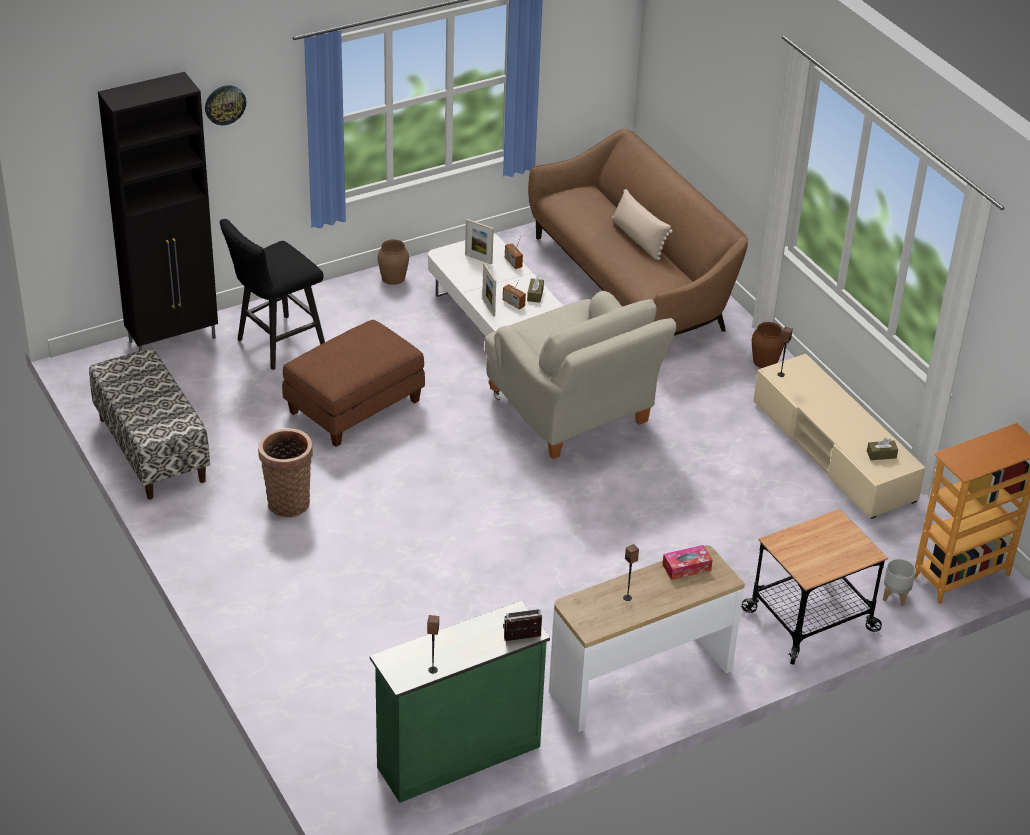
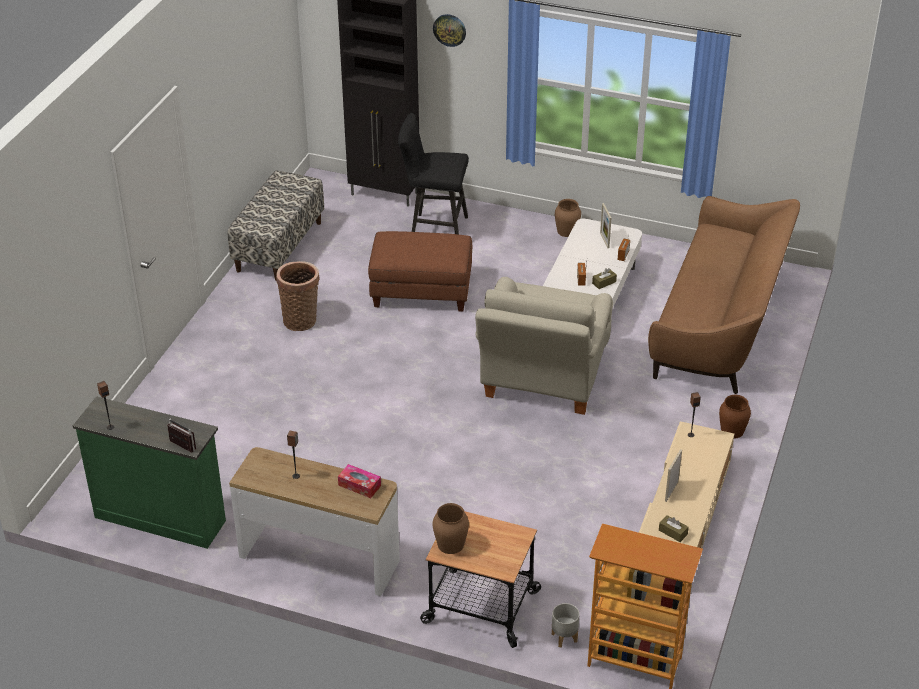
camera: 50 degrees right, 0 degrees up
(488, 307) = (561, 273): picture frame -> picture frame (671, 491)
(638, 239) = (722, 285): beige pillow -> none
(803, 564) = (450, 544): none -> brown vase

